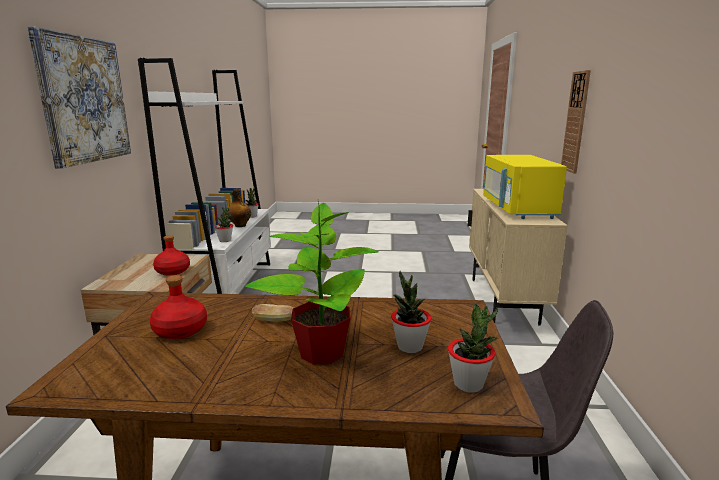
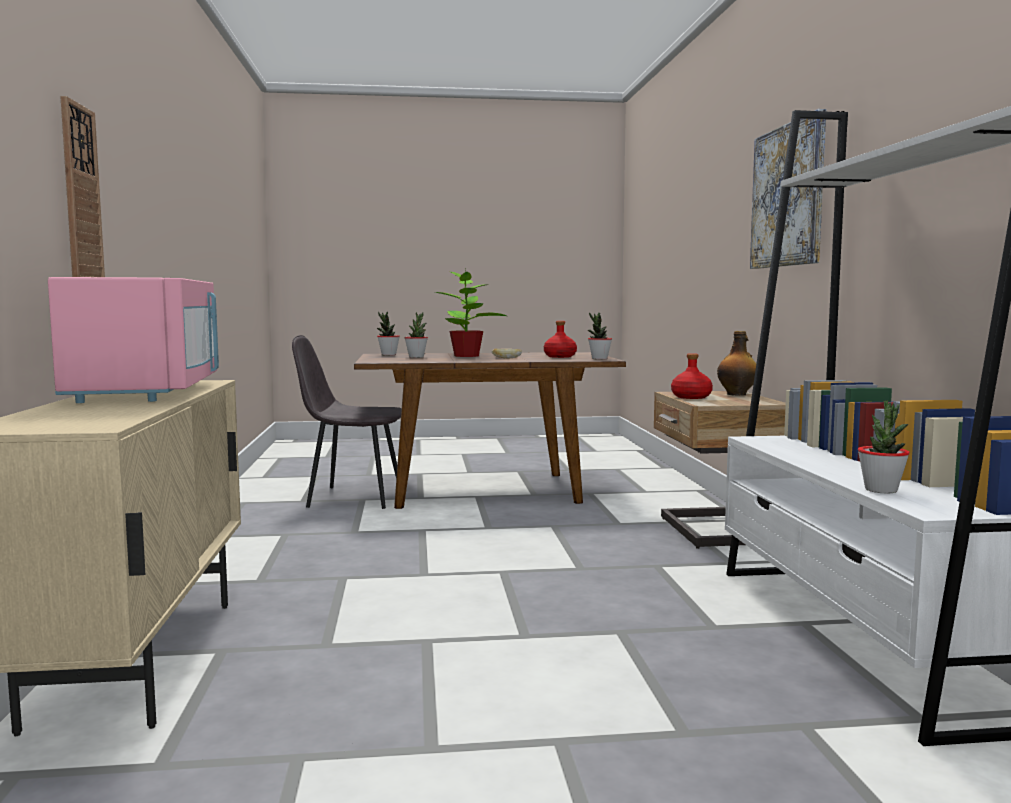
camera: 170 degrees right, 10 degrees down
(225, 240) = (766, 444): potted plant -> potted plant (599, 359)
(240, 225) = (828, 467): bottle -> bottle (737, 394)
(518, 209) = (148, 392): yellow microwave -> pink microwave

